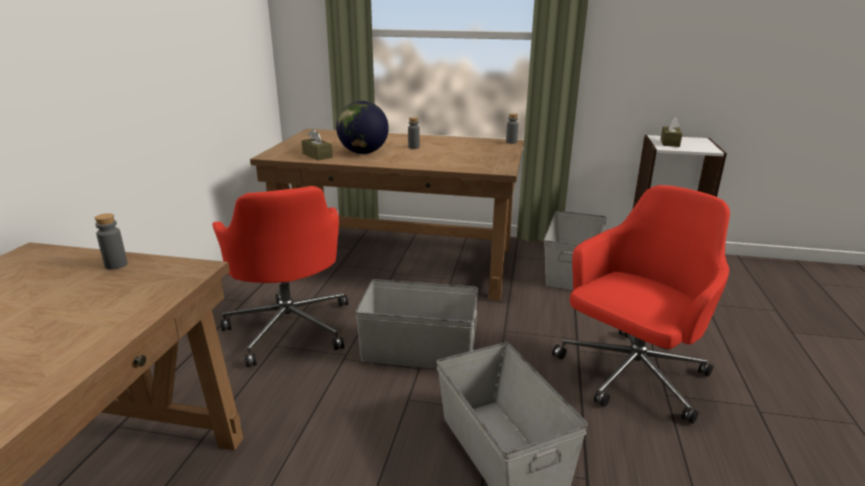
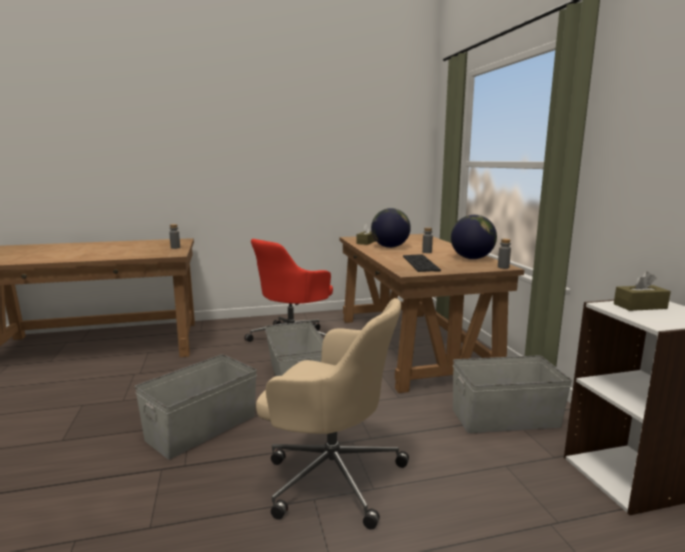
camera: 65 degrees right, 10 degrees down
(464, 142) = (472, 258): none -> globe
(465, 158) = (422, 263): none -> keyboard
(631, 376) = (331, 474): red office chair -> beige office chair

